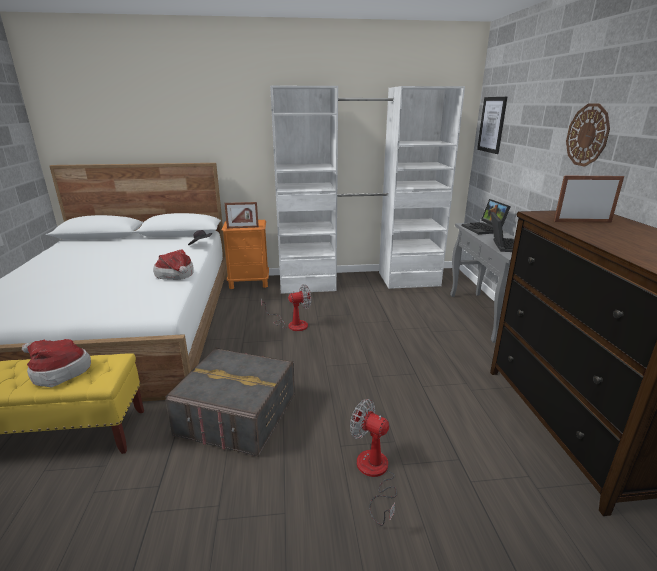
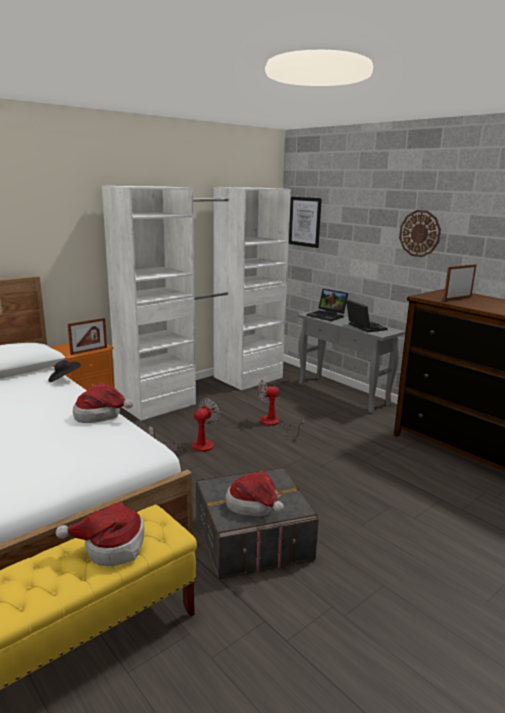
camera: 35 degrees left, 5 degrees down
(221, 385) = (255, 506): none -> hat
(374, 474) = (405, 532): fan -> fan (274, 424)

